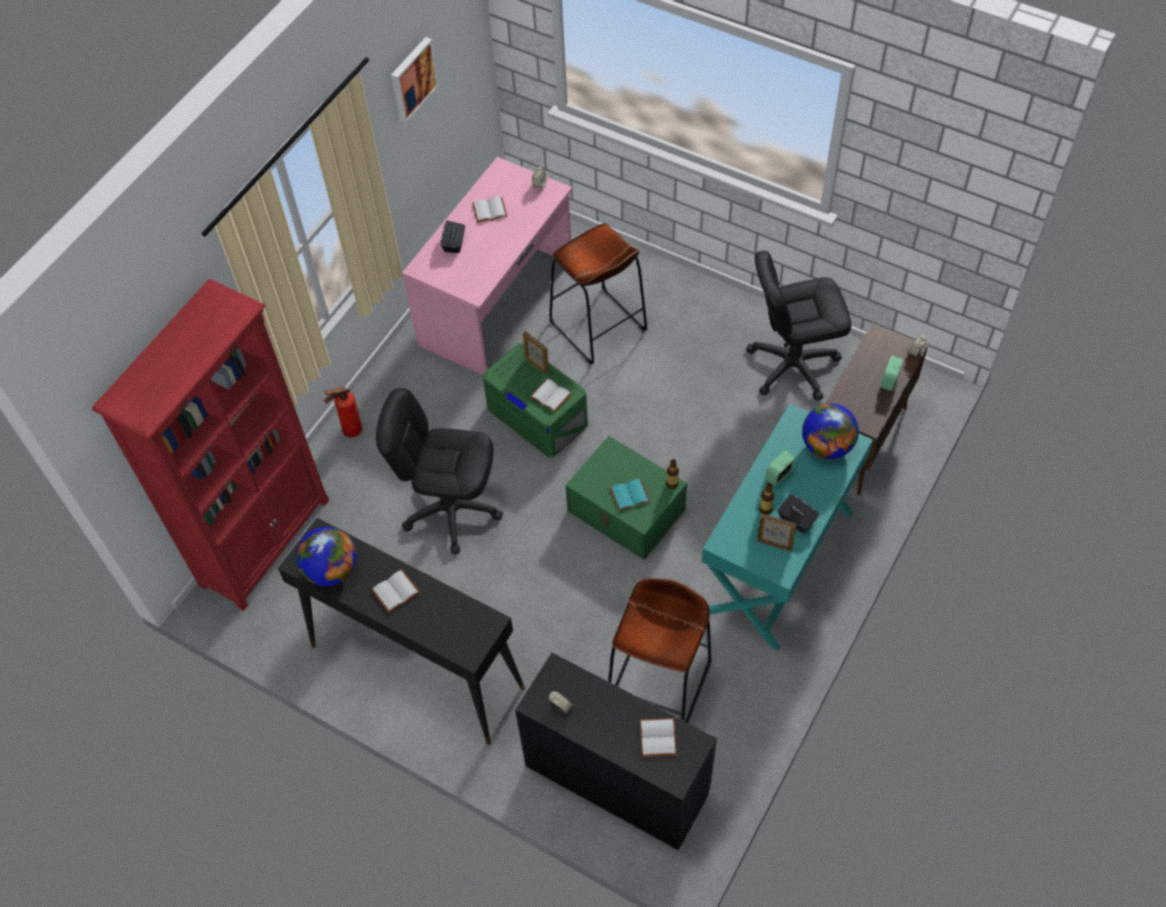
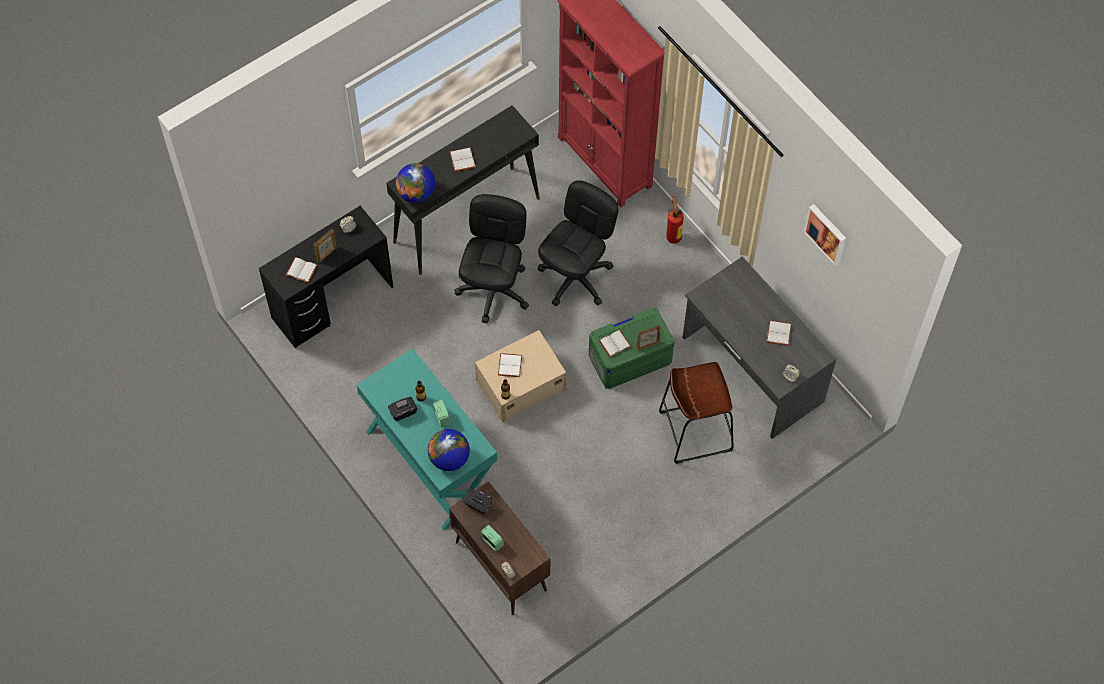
camera: 110 degrees right, 5 degrees up
(331, 570) = (495, 131): globe -> globe (416, 193)
(454, 243) = (755, 298): black tissue box -> black tissue box (478, 505)
(498, 303) = (751, 370): pink desk -> grey desk
(627, 511) = (520, 384): green storage box -> beige storage box
(629, 496) = (509, 365): turquoise book -> white book
(659, 684) = (381, 351): brown stool -> none
(774, 543) = (393, 391): picture frame -> picture frame (327, 254)
(792, 365) = (592, 553): black office chair -> black office chair (494, 290)

